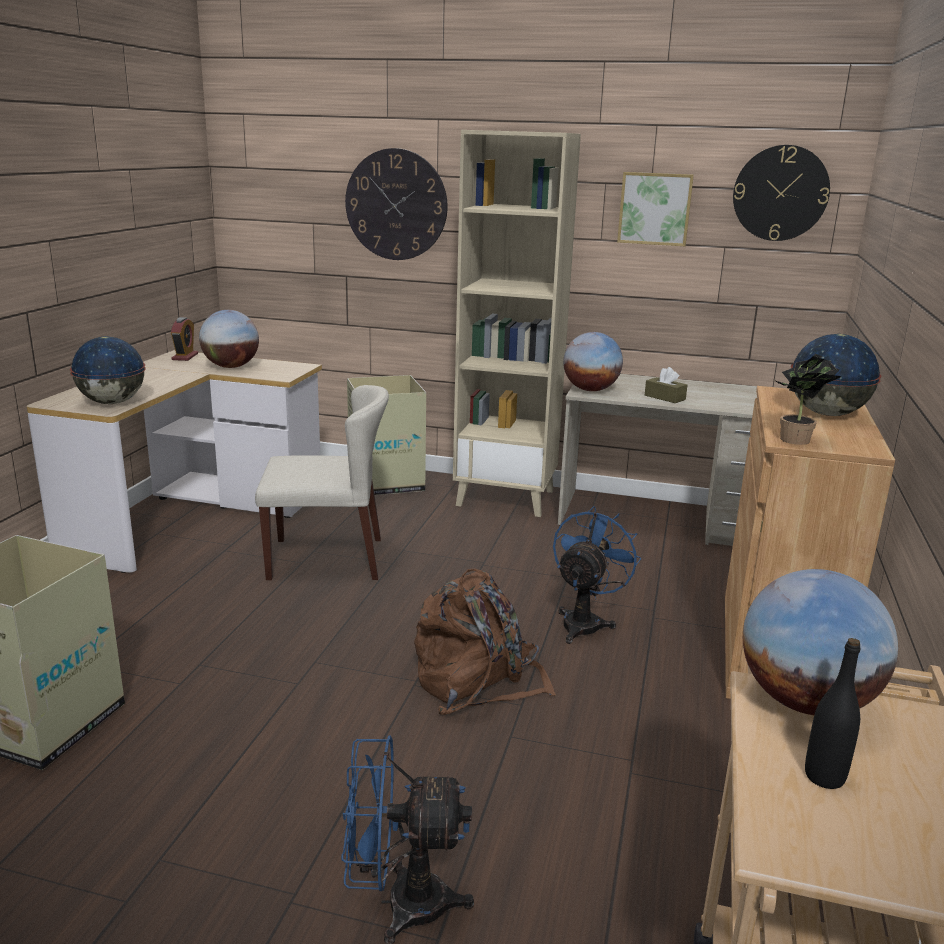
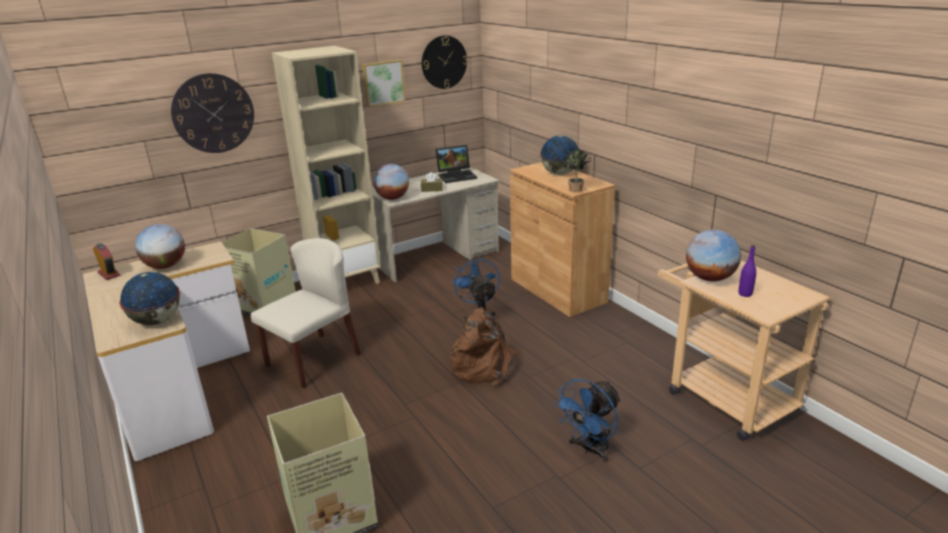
camera: 45 degrees left, 5 degrees up
(739, 395) = (457, 176): none -> laptop
(824, 777) = (745, 294): black bottle -> purple bottle

